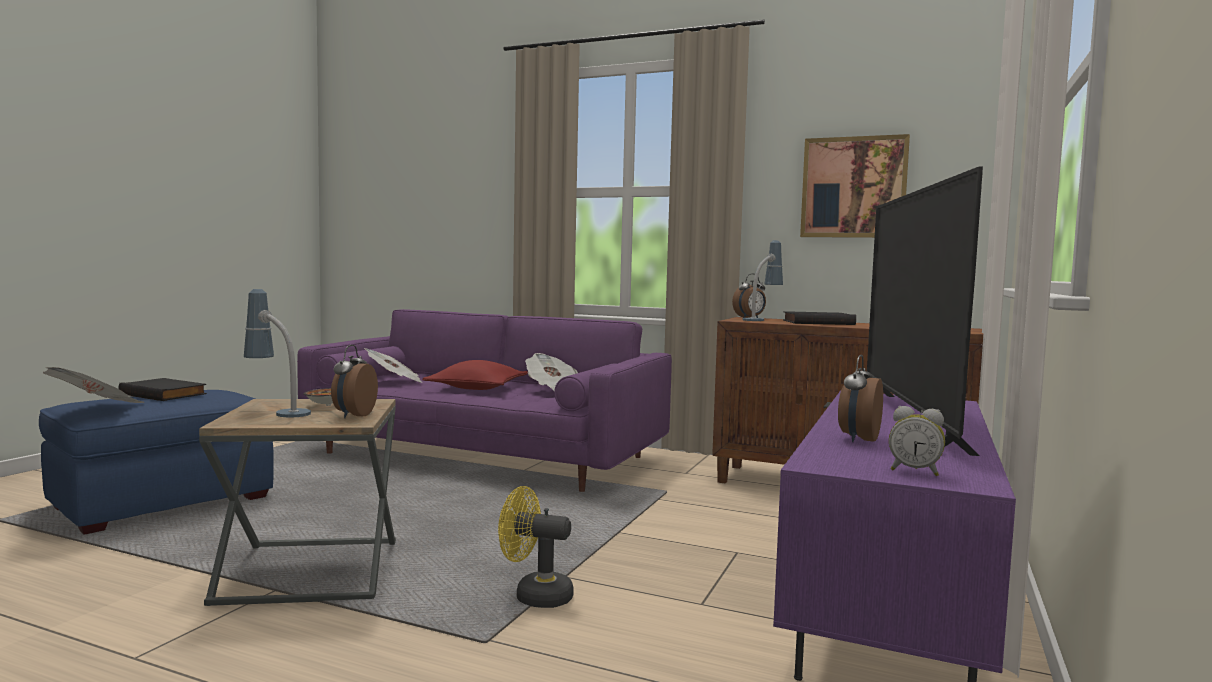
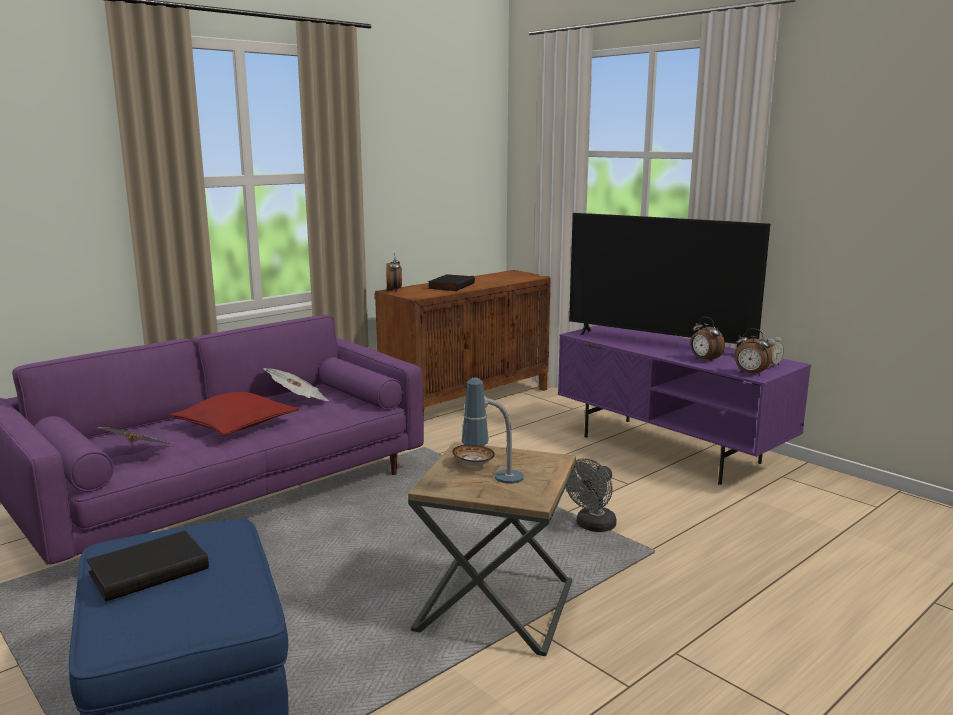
camera: 65 degrees left, 10 degrees up
(96, 408) = (216, 609): newspaper -> none
(353, 415) = (528, 458): alarm clock -> alarm clock (750, 374)
(534, 596) = (592, 527): yellow fan -> grey fan
(762, 320) = (416, 291): table lamp -> none
(853, 187) = (426, 173): picture -> none

